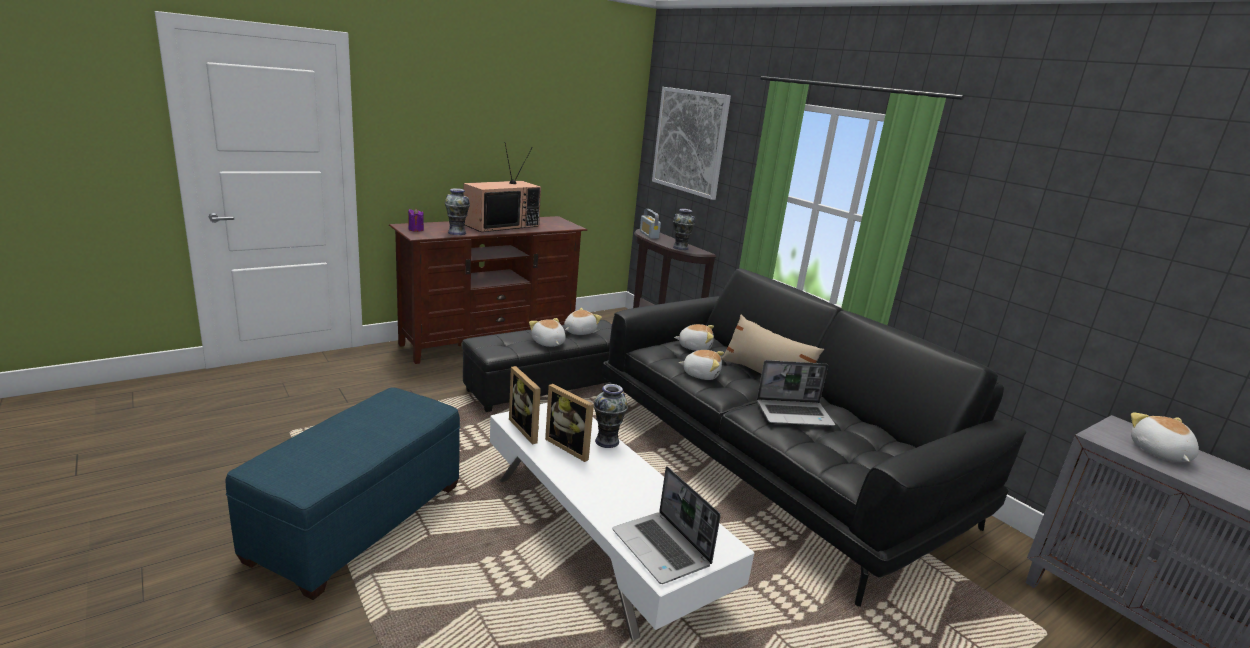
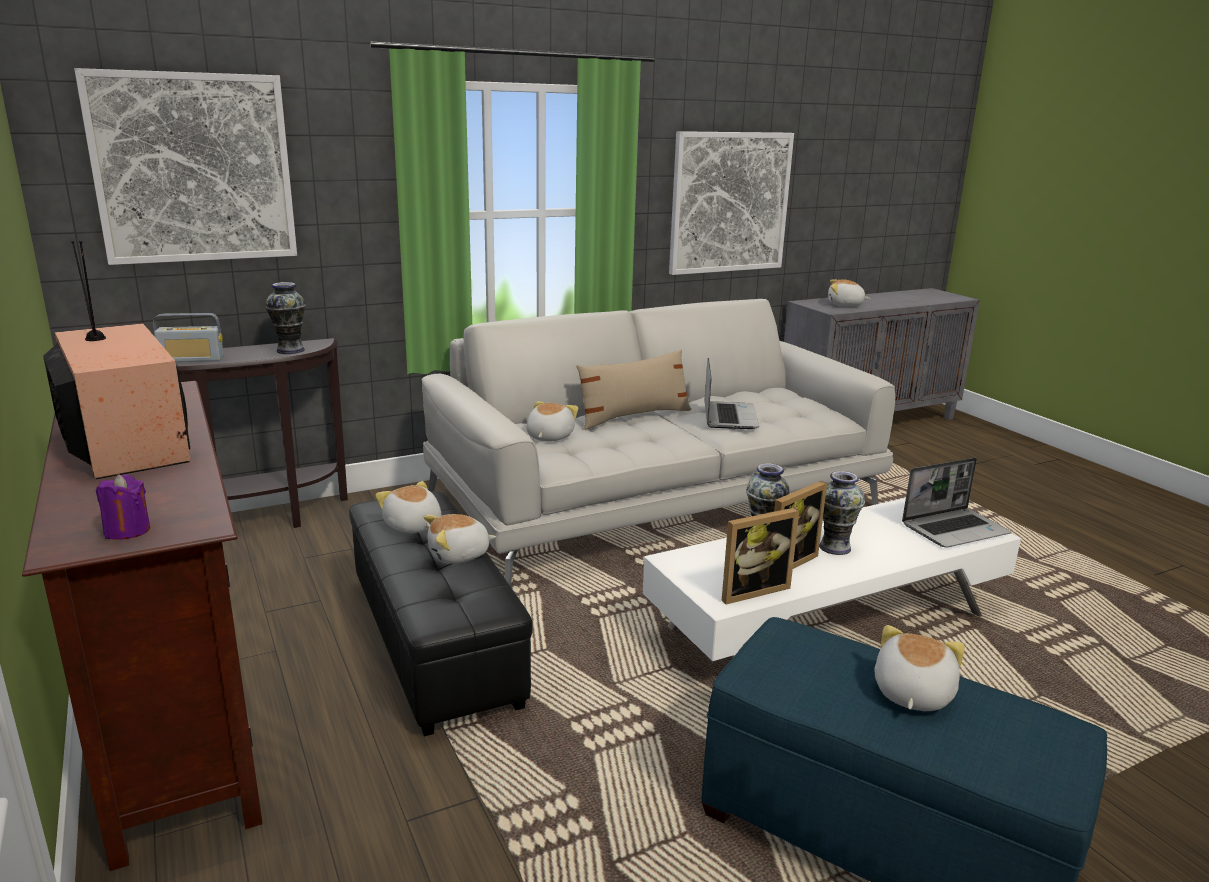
camera: 80 degrees left, 0 degrees up
(457, 233) = (185, 484): vase -> vase (834, 547)
(701, 374) = (633, 445): plush toy -> plush toy (911, 693)
(772, 462) = (657, 501): black sofa -> white sofa
(1049, 264) = (729, 202): none -> picture

